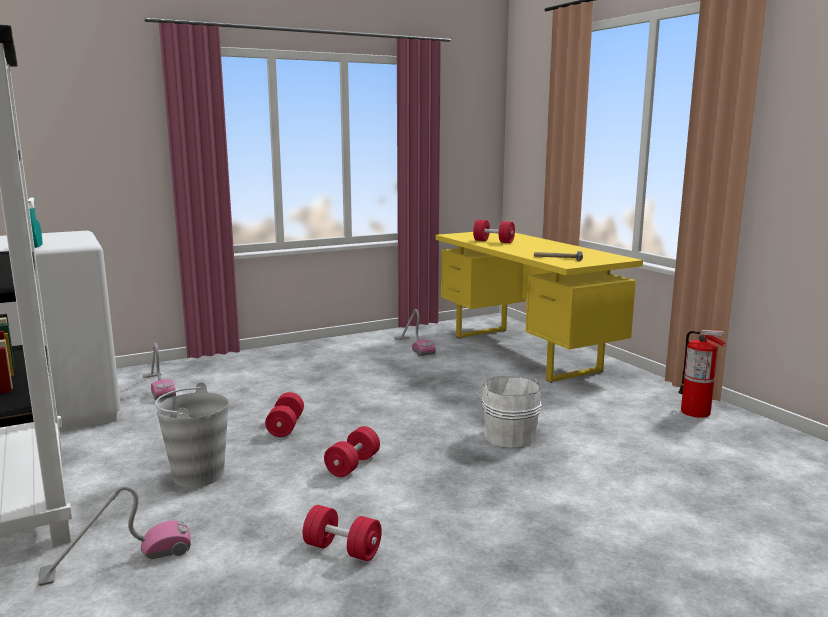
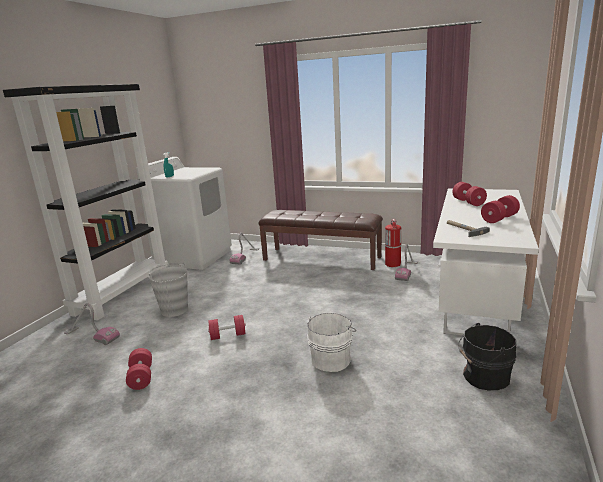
camera: 50 degrees right, 5 degrees up
(285, 426) = (246, 299): red dumbbell -> red dumbbell (499, 219)
(286, 360) = (322, 258): none -> brown bench
(525, 353) = (476, 301): yellow desk -> white desk
(634, 398) = (483, 376): none -> black bucket
(696, 412) = (514, 416): fire extinguisher -> fire extinguisher (393, 264)

